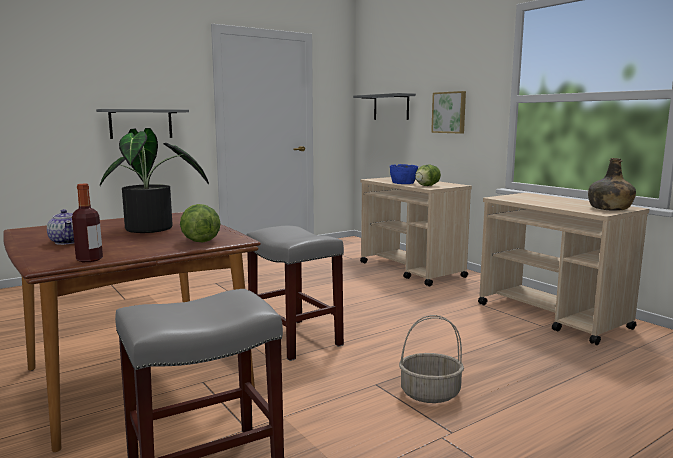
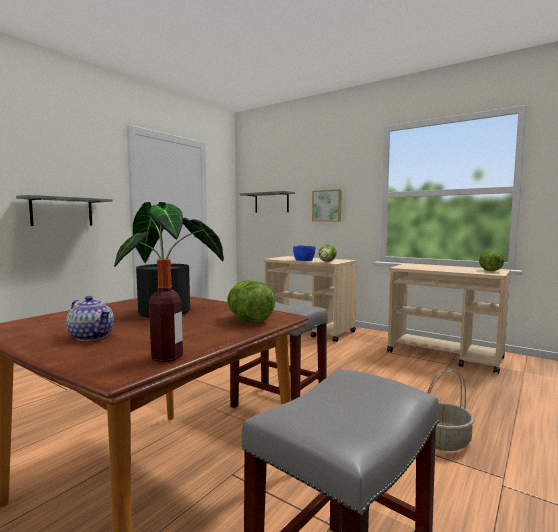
camera: 20 degrees left, 5 degrees down
(609, 208) = (490, 270): green bottle -> lettuce

